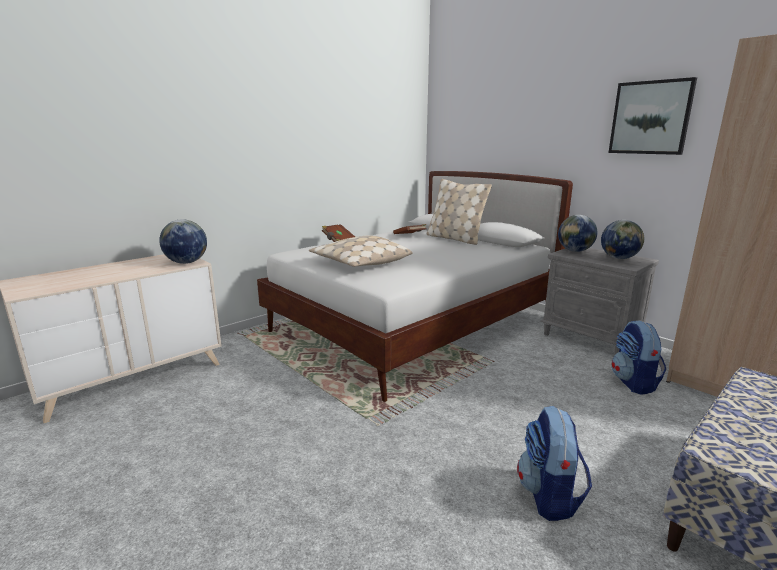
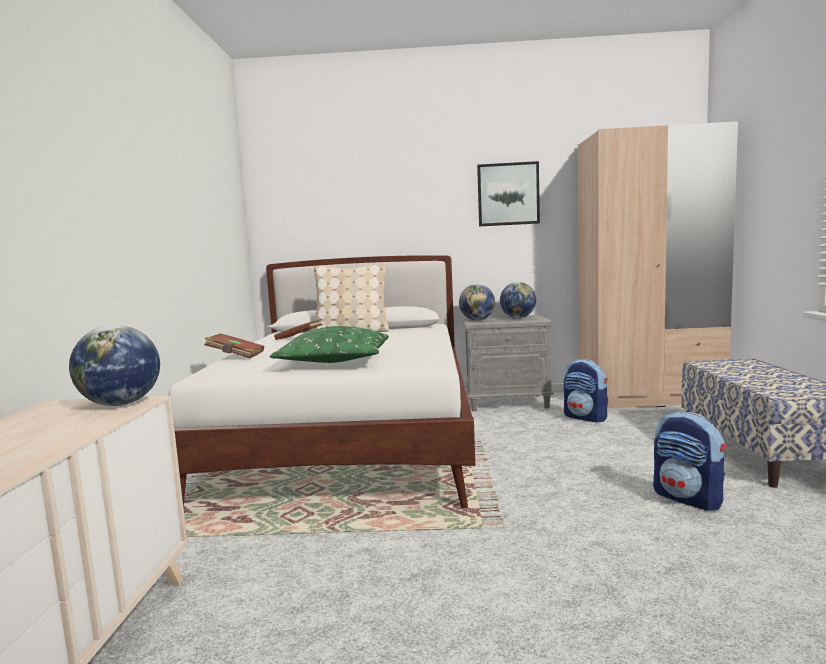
camera: 45 degrees left, 10 degrees down
(360, 264) = (334, 362): beige pillow -> green pillow

